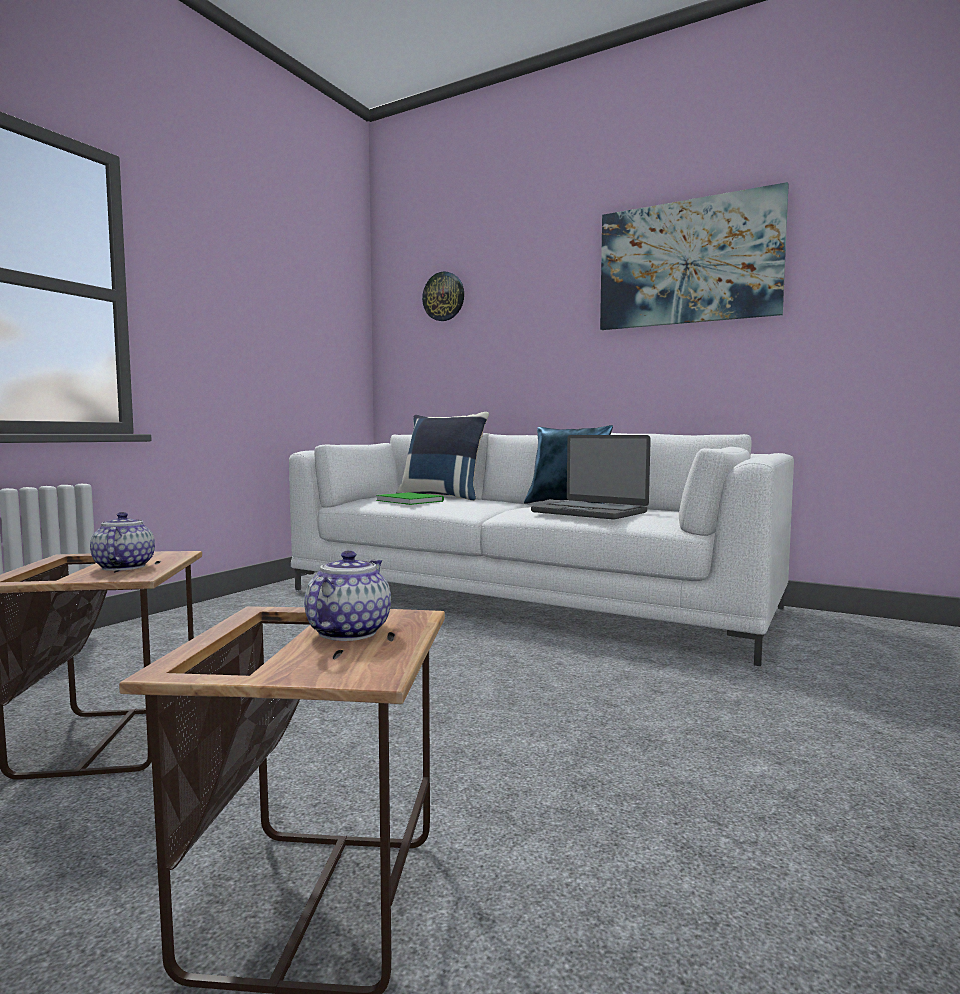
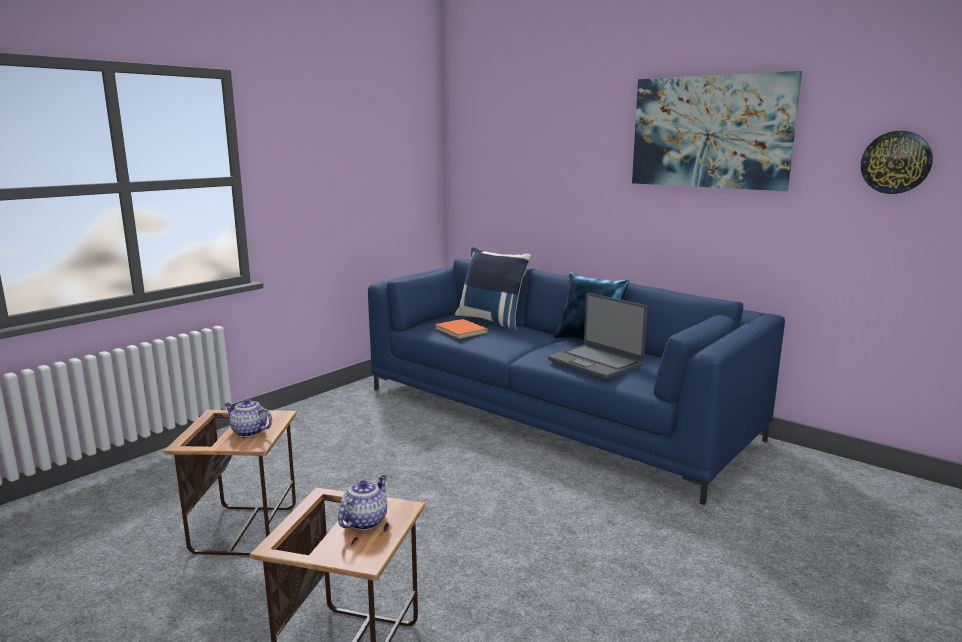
camera: 10 degrees right, 10 degrees up
(123, 567) = (248, 432): teapot -> teapot turned 60 degrees counterclockwise
(409, 500) = (461, 330): green book -> orange book
(444, 296) = (502, 134): wall clock -> wall clock (896, 162)
(525, 598) = (552, 413): white sofa -> blue sofa

